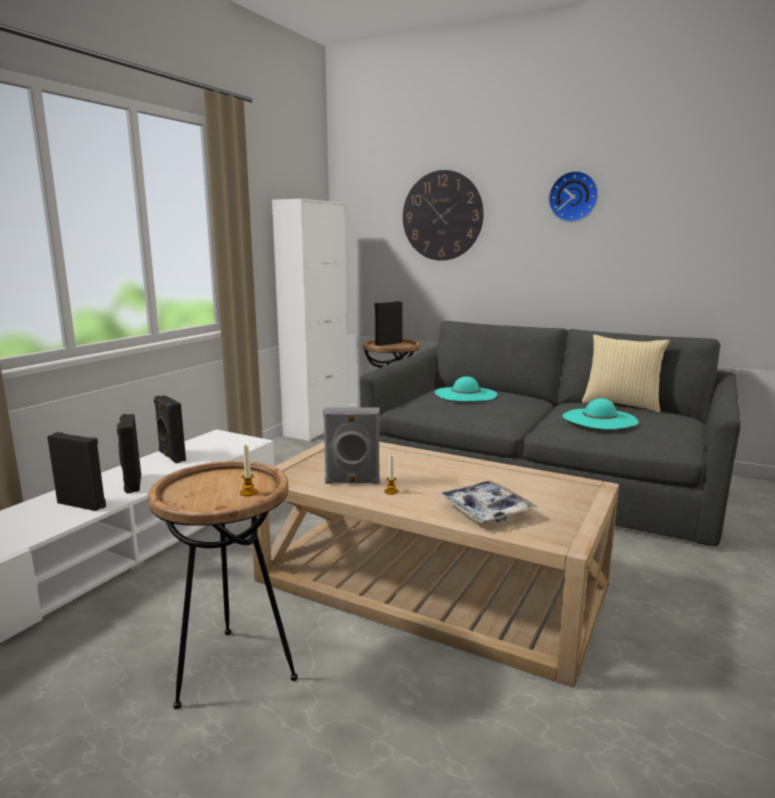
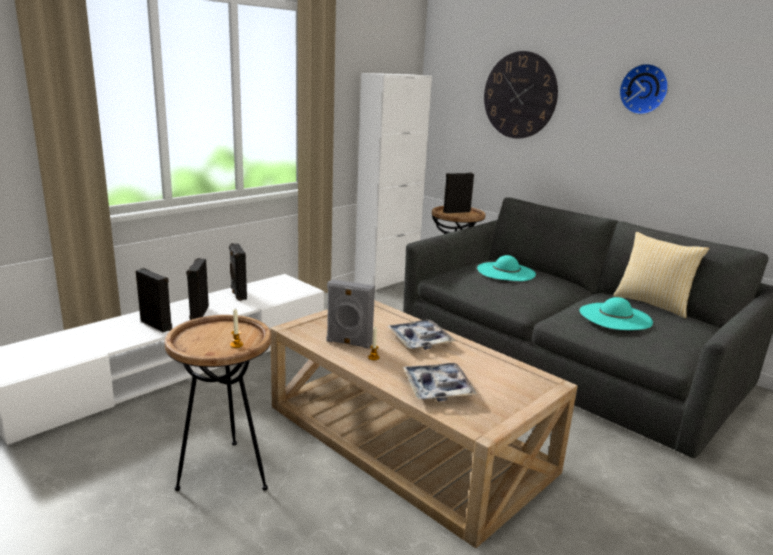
camera: 15 degrees right, 5 degrees up
(428, 467) = (420, 340): none -> tray

